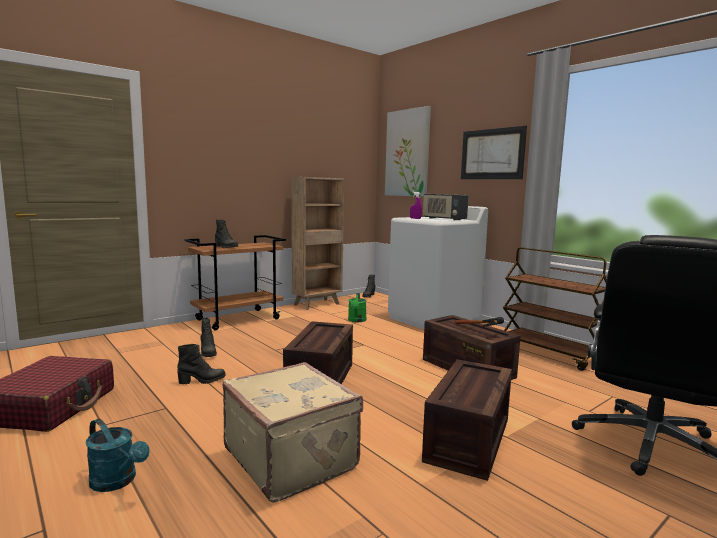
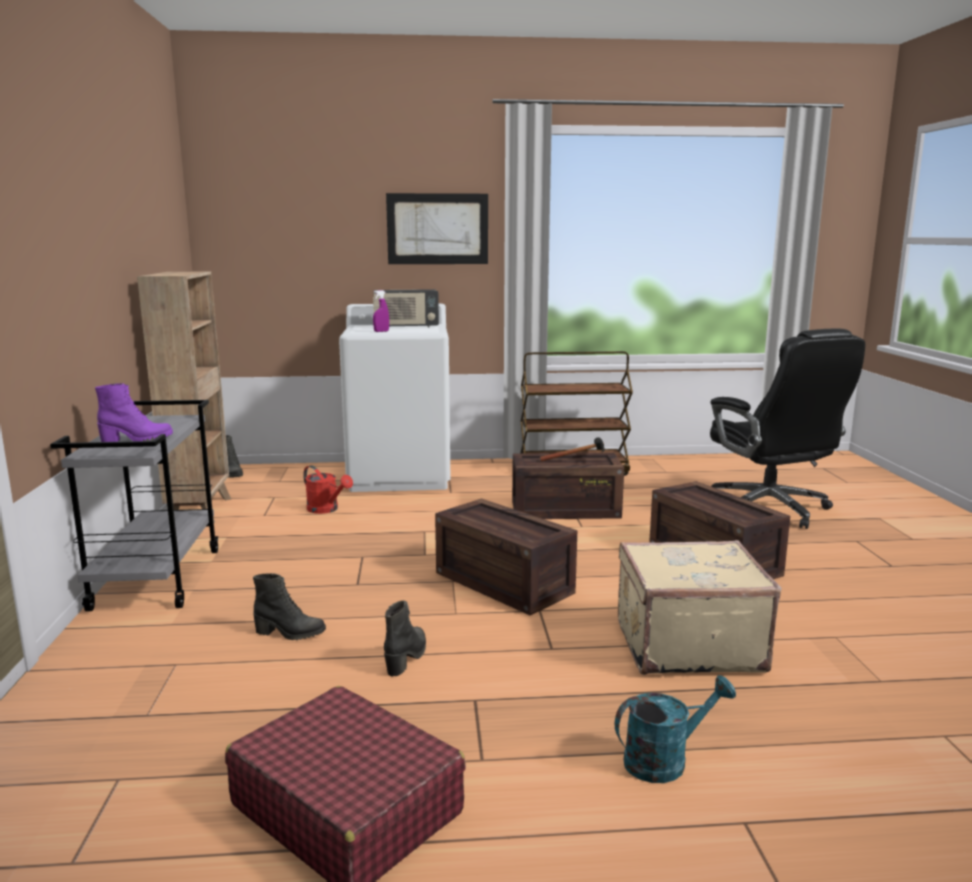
camera: 55 degrees left, 5 degrees up
(226, 247) = (137, 440): black boot -> purple boot
(238, 319) = (156, 578): brown cart -> grey cart
(357, 320) = (326, 509): green watering can -> red watering can
(407, 153) = (269, 220): picture -> none

